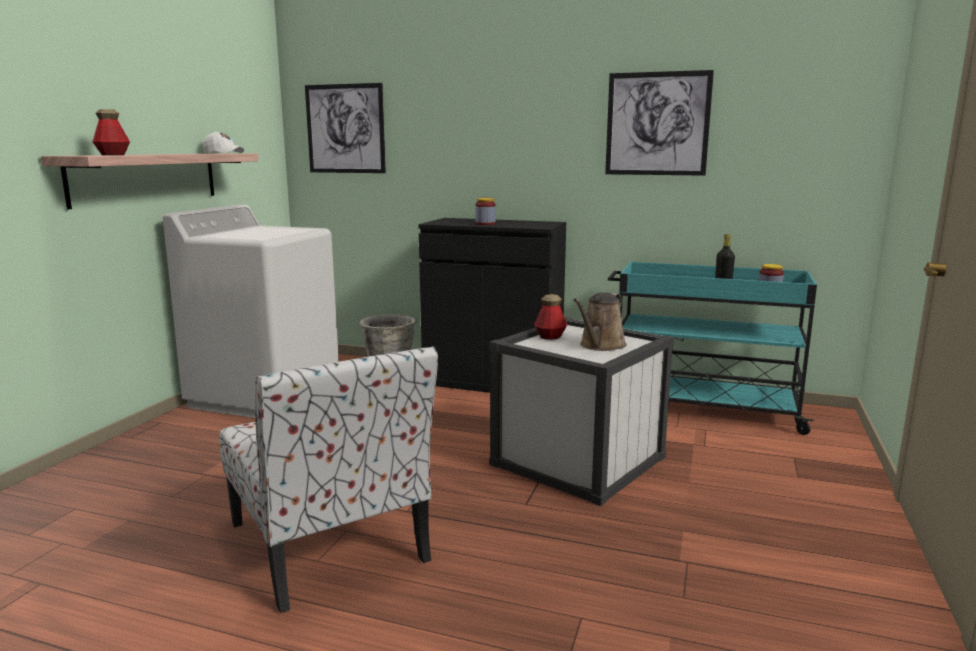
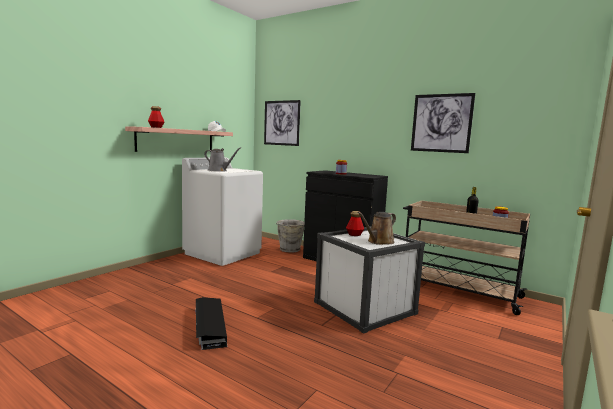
camera: 15 degrees right, 5 degrees down
(248, 235) = (219, 170): none -> grey watering can
(329, 544) = (209, 327): chair -> black storage box
(700, 408) = (456, 291): turquoise cart -> beige cart

